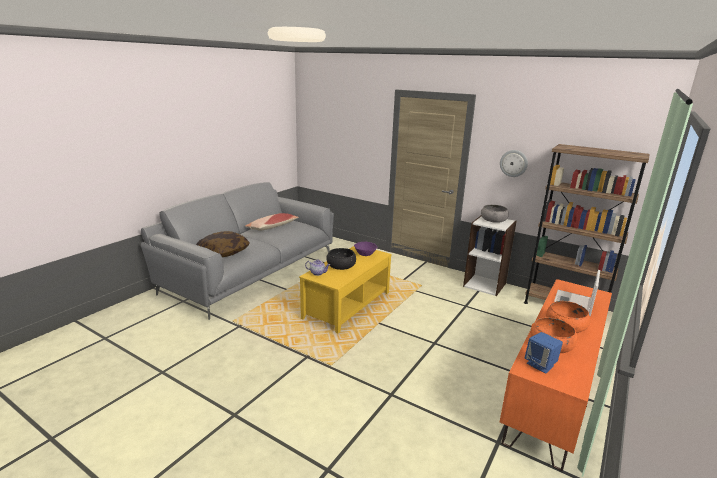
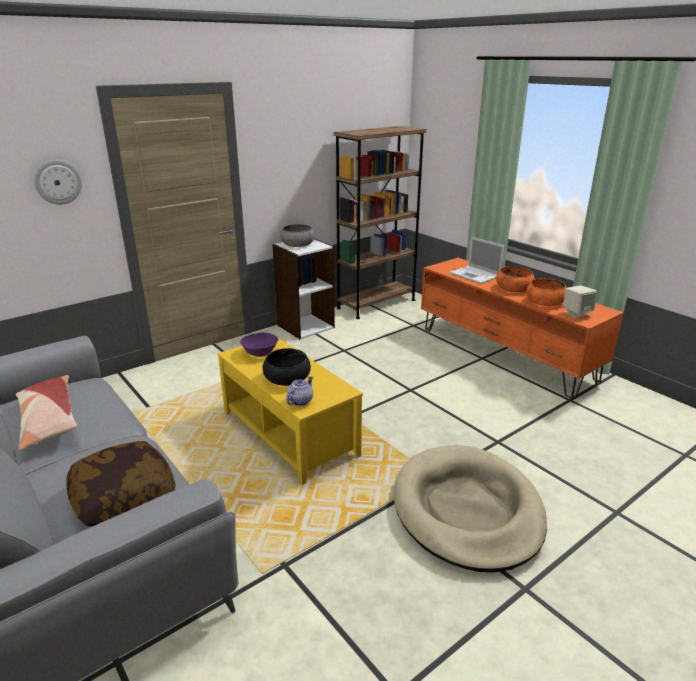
camera: 70 degrees left, 5 degrees up
(301, 384) = (467, 510): none -> beige dog bed
(513, 163) = (292, 167): wall clock -> wall clock (58, 182)
(540, 365) = (576, 313): blue speaker -> beige speaker

